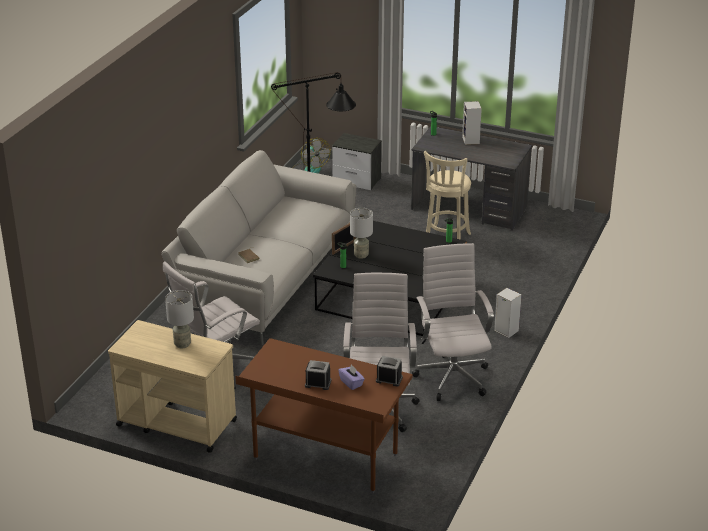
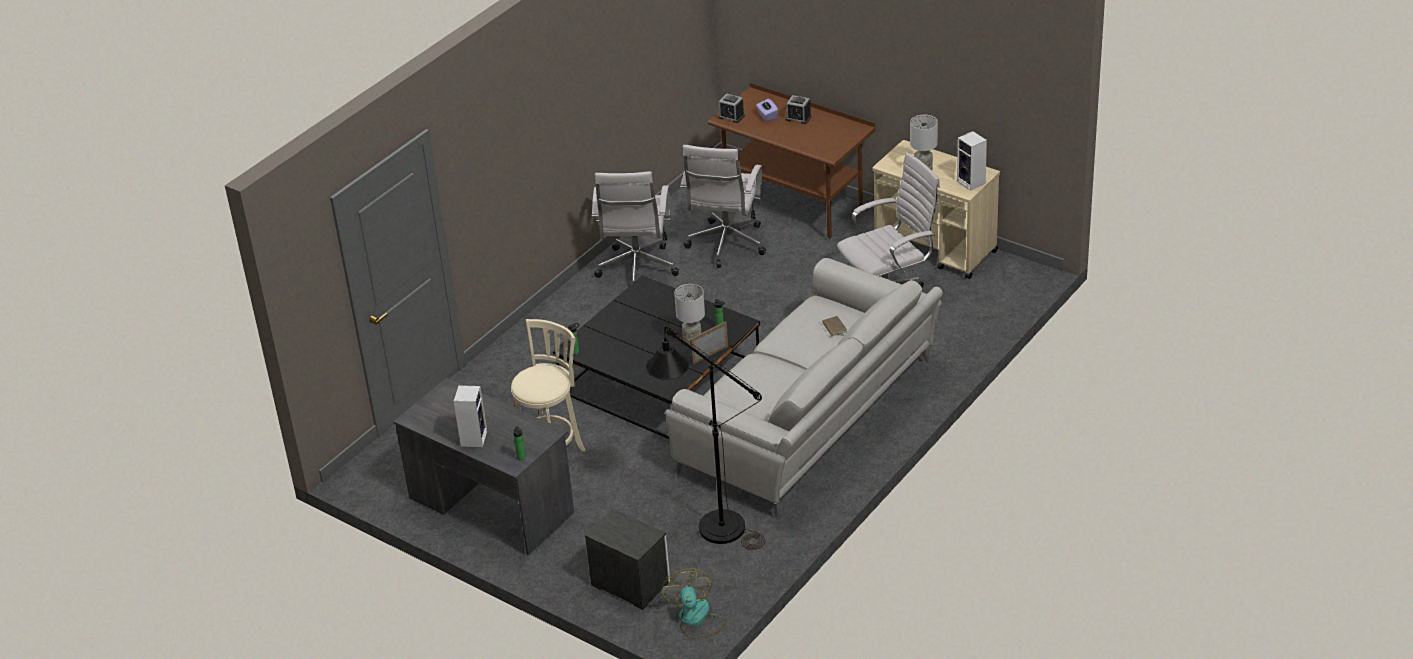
camera: 165 degrees left, 5 degrees up
(505, 330) = (551, 316): speaker -> speaker (972, 182)

